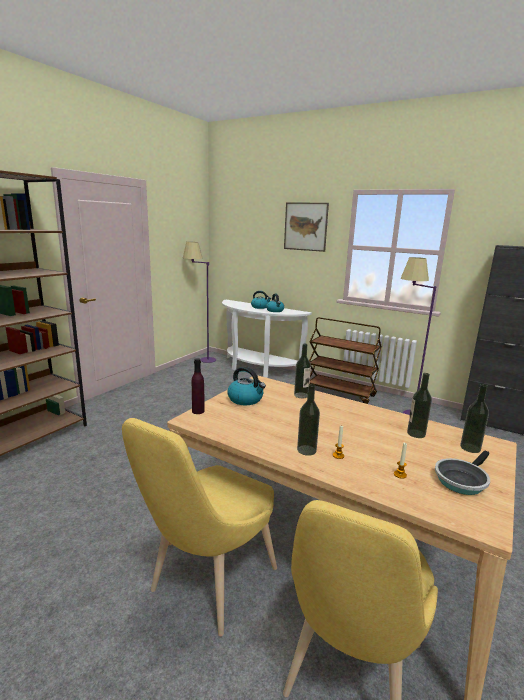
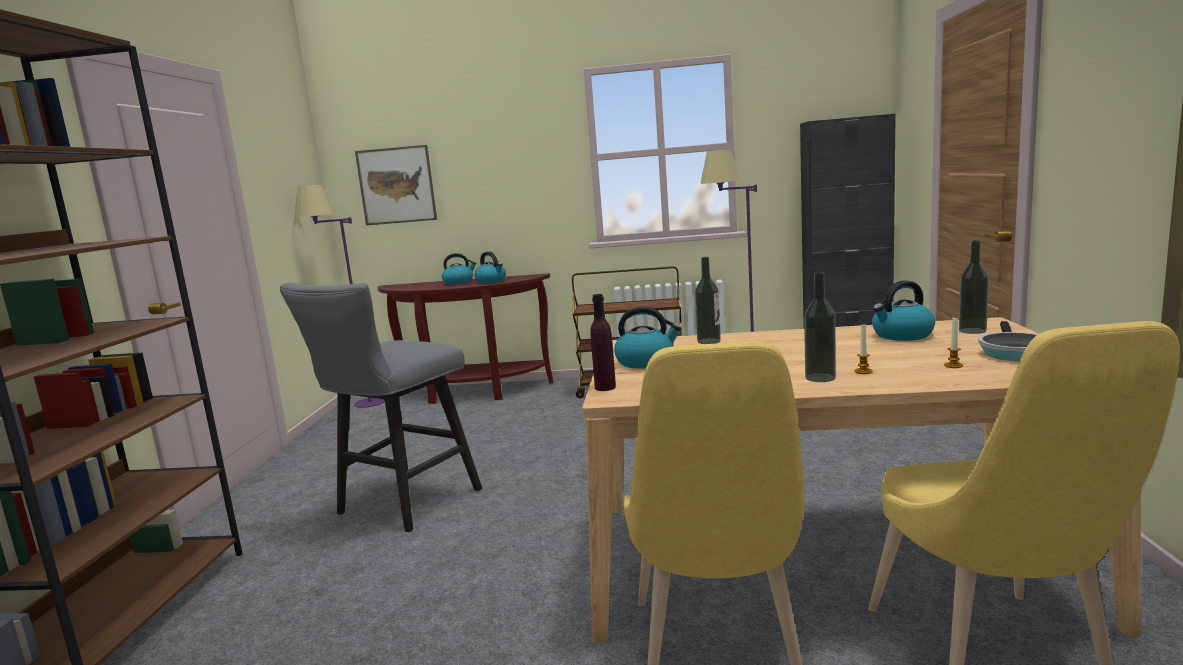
camera: 25 degrees left, 5 degrees down
(164, 425) = (401, 505): none -> grey stool
(257, 369) = (471, 392): white console table -> brown console table
(305, 226) = (512, 135): picture -> picture (396, 185)
(416, 433) = (902, 335): bottle -> kettle

